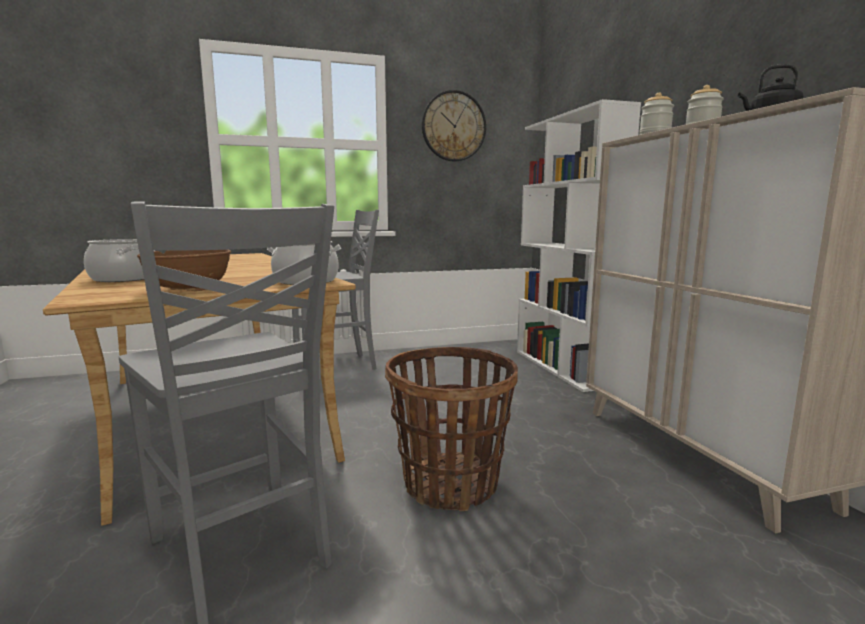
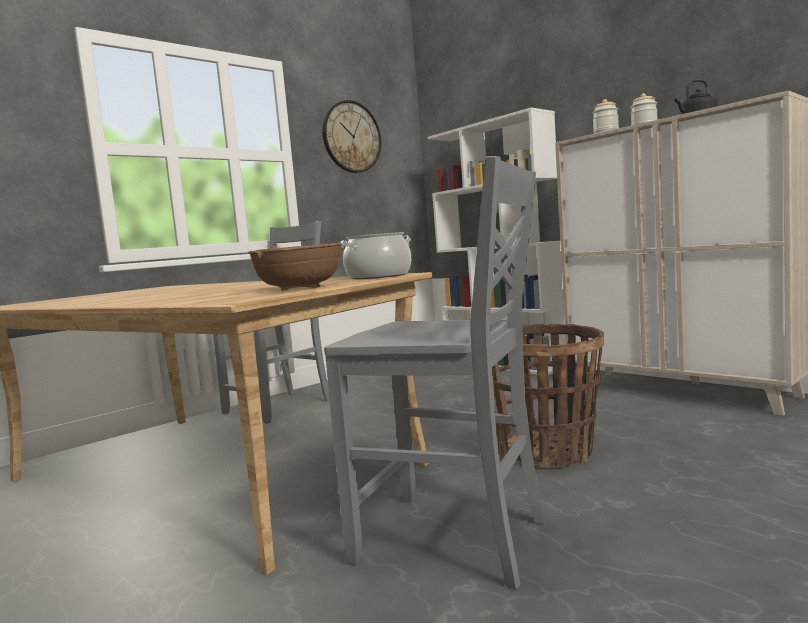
camera: 25 degrees left, 5 degrees down
(125, 278) = (158, 299): cooking pot -> none

